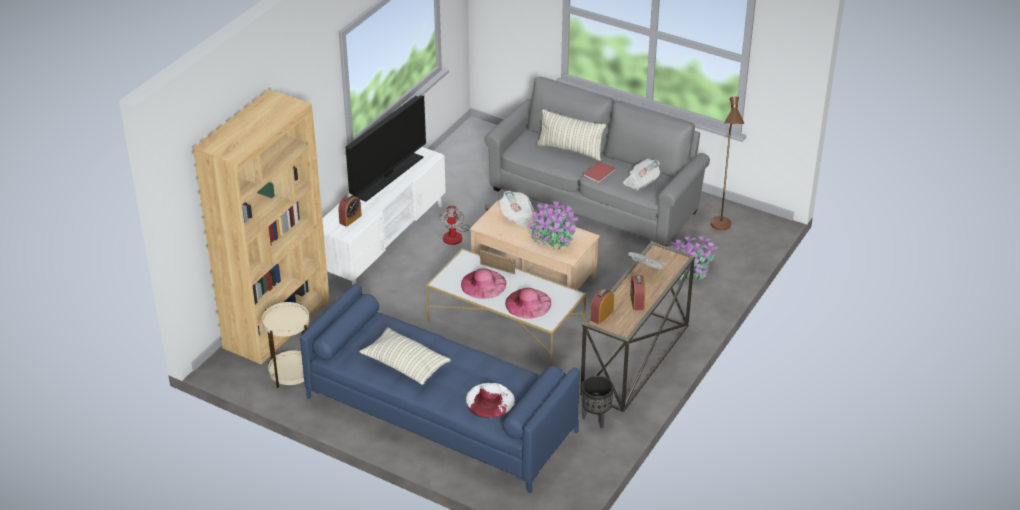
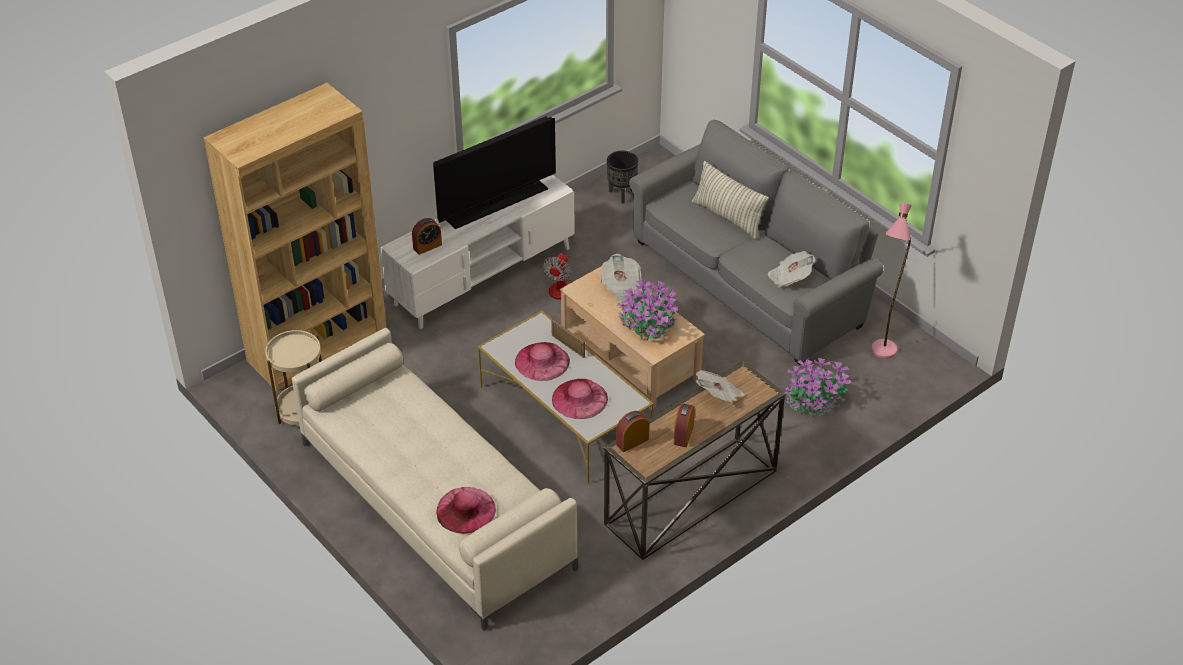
camera: 20 degrees right, 5 degrees up
(405, 364) = (397, 440): pillow -> none
(439, 414) = (434, 504): blue sofa -> beige sofa
(489, 400) = (466, 510): white hat -> pink hat
(596, 419) = (606, 559): black planter -> black planter (622, 194)
(600, 173) = (746, 255): red book -> none
(721, 229) = (882, 356): brown floor lamp -> pink floor lamp

